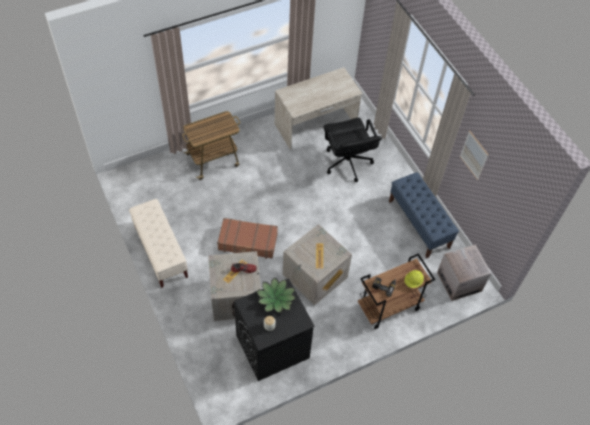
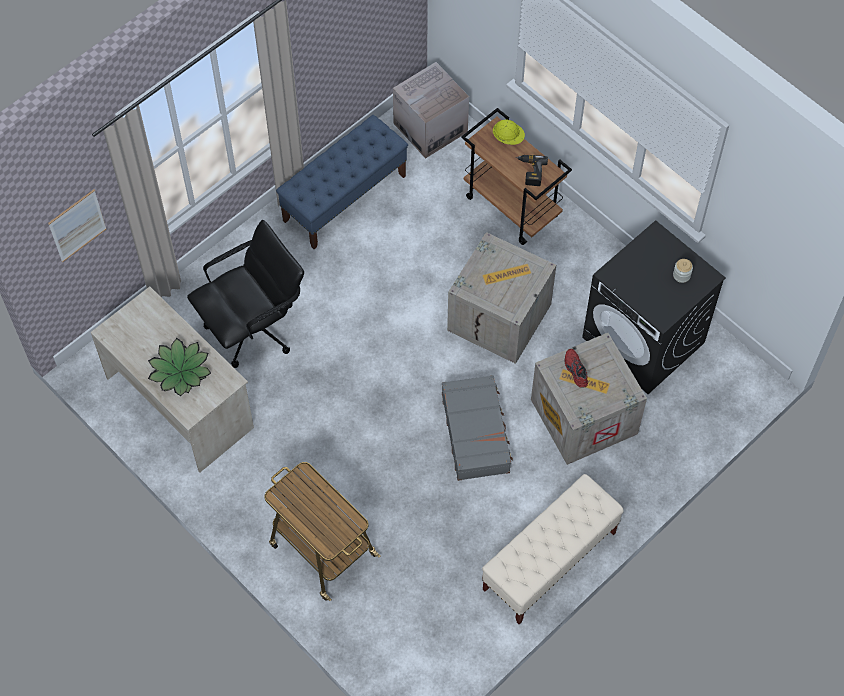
camera: 105 degrees left, 5 degrees up
(248, 242) = (476, 432): brown suitcase -> grey suitcase
(276, 298) = (634, 279): potted plant -> potted plant (180, 371)
(474, 155) = (315, 44): picture -> picture (77, 225)

